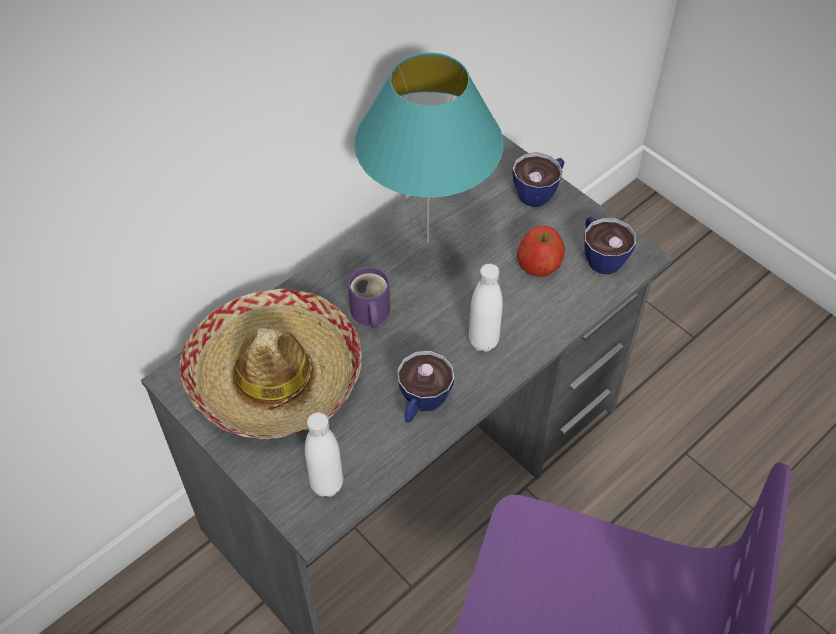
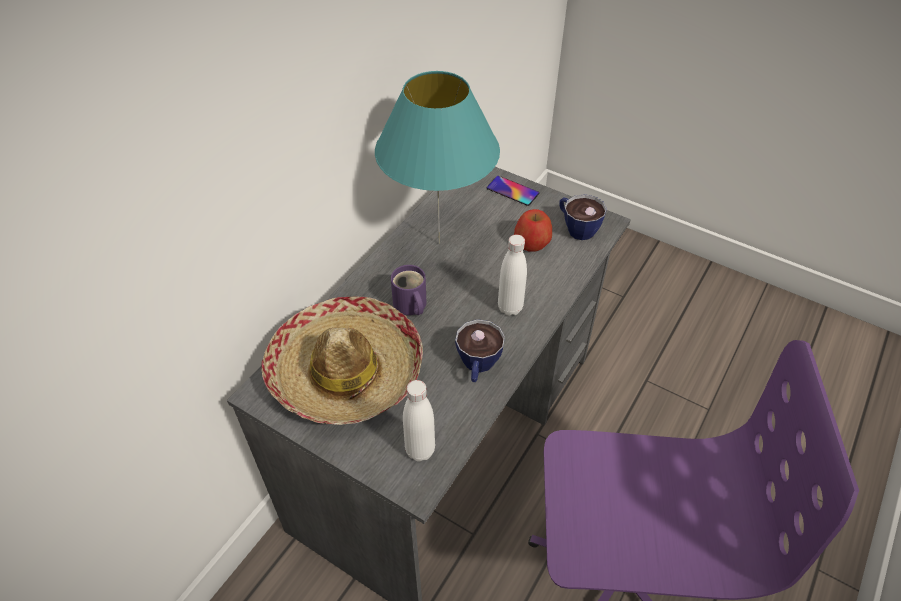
camera: 15 degrees left, 5 degrees down
(539, 192) = (512, 191): cup -> phone

